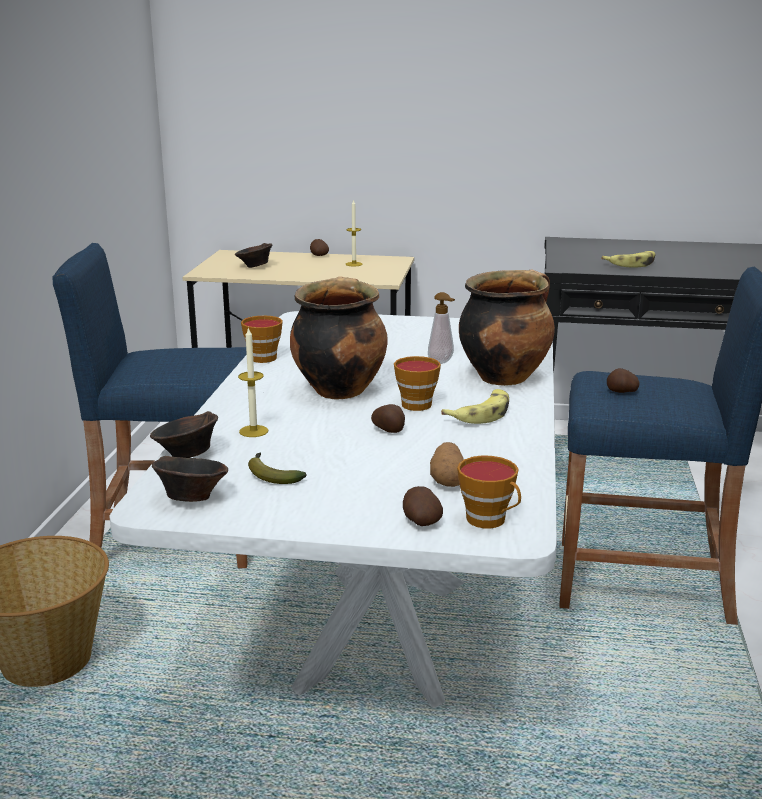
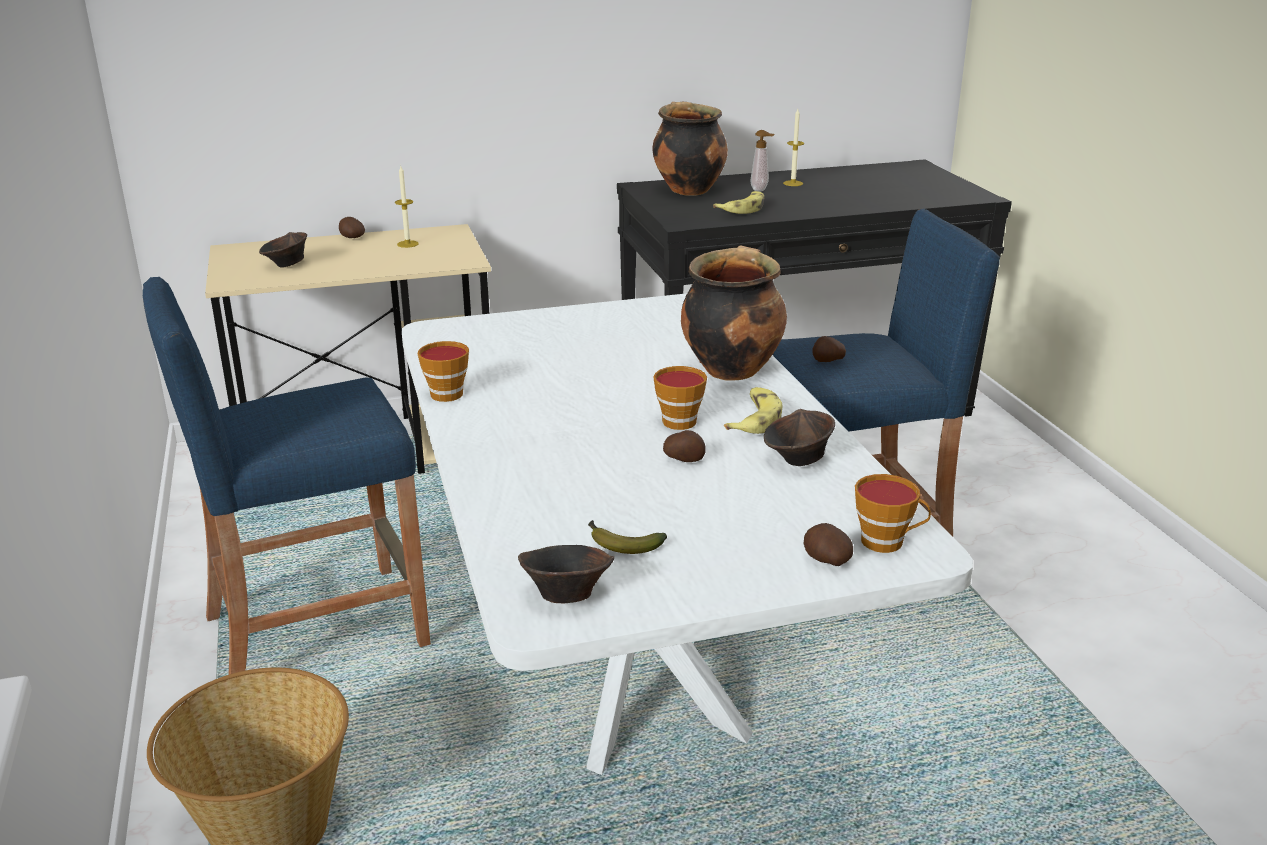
camera: 25 degrees left, 5 degrees up
(186, 455) = (499, 543): brown bowl -> brown bowl (798, 460)
(253, 431) = (541, 493): candle -> candle (793, 183)
(339, 389) = (577, 419): cooking pot -> cooking pot (687, 190)
(442, 362) = (650, 362): soap dispenser -> soap dispenser (761, 190)
(448, 480) = (803, 506): potato -> none

